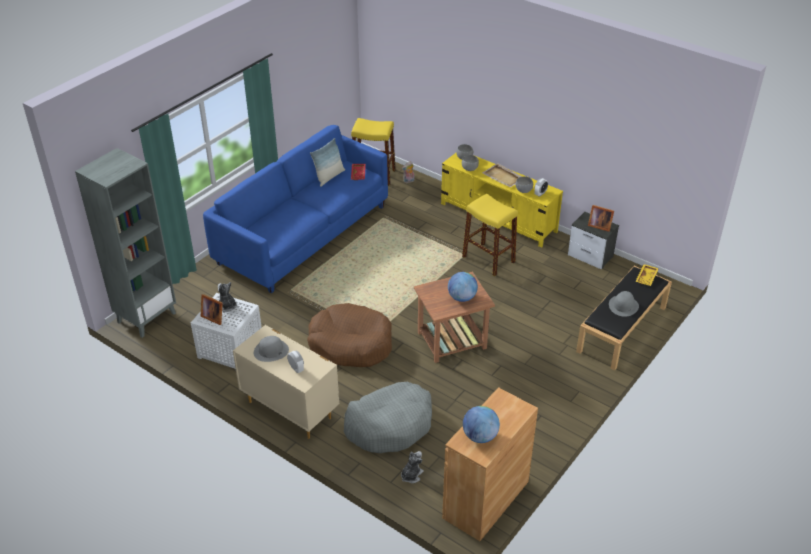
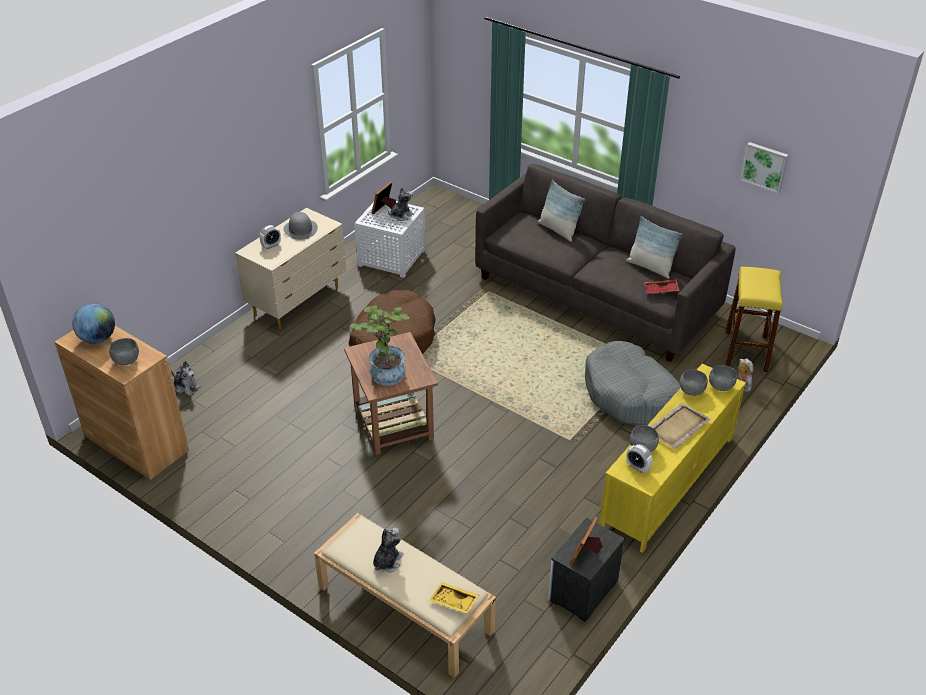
camera: 90 degrees right, 0 degrees up
(146, 317) = (443, 204): grey bookcase -> none
(274, 215) = (558, 230): none -> pillow
(303, 234) = (596, 295): blue sofa -> grey sofa
(317, 71) = (765, 166): none -> picture
(390, 425) = (261, 371): grey dog bed -> grey dog bed (630, 395)
(462, 297) = (384, 371): globe -> potted plant
(488, 259) = (562, 465): yellow stool -> none
(507, 411) = (127, 360): none -> grey bowl
(622, 330) = (403, 608): black bench -> beige bench
(623, 306) = (387, 562): grey hat -> plush toy

